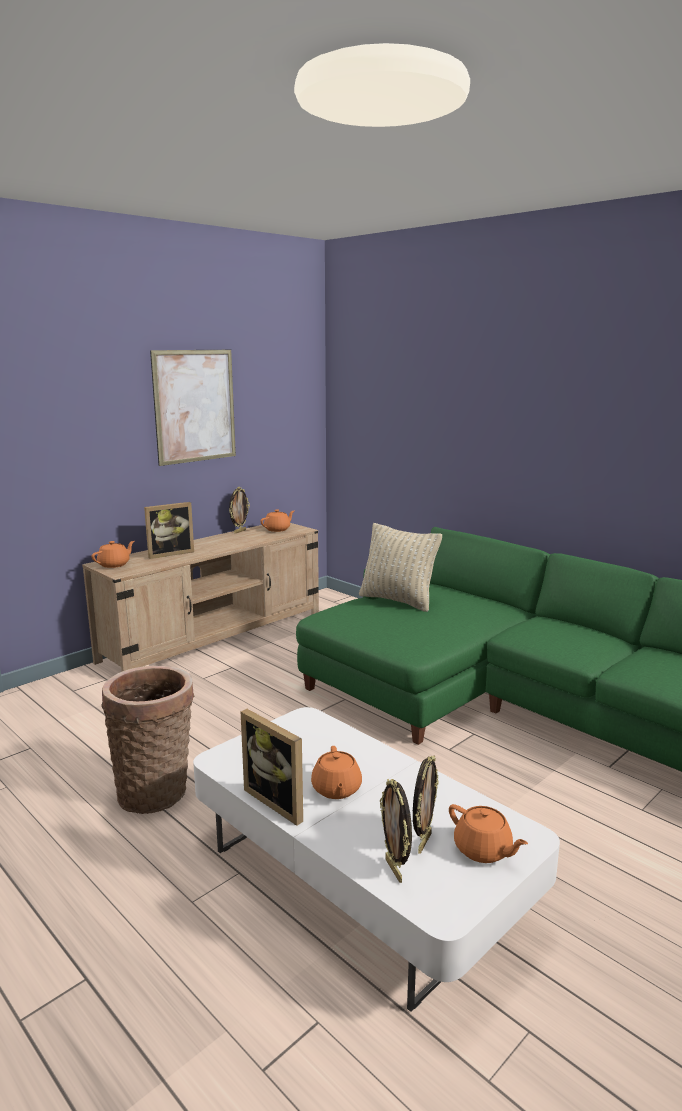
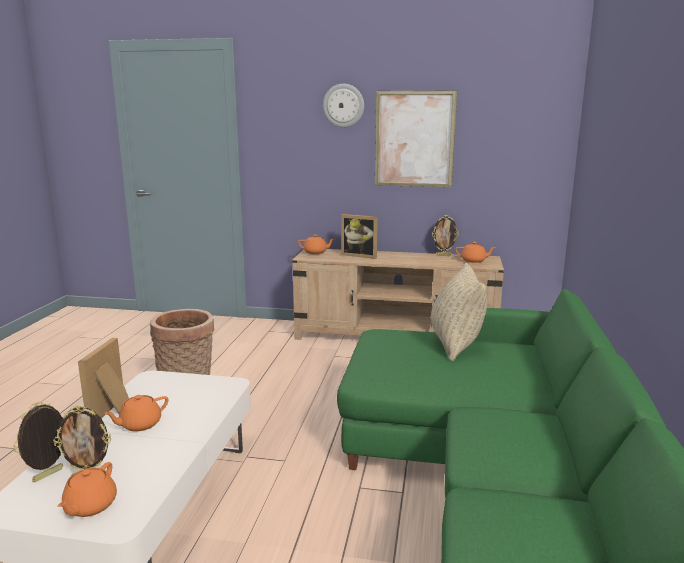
camera: 55 degrees right, 0 degrees up
(113, 369) = (343, 105): none -> wall clock

